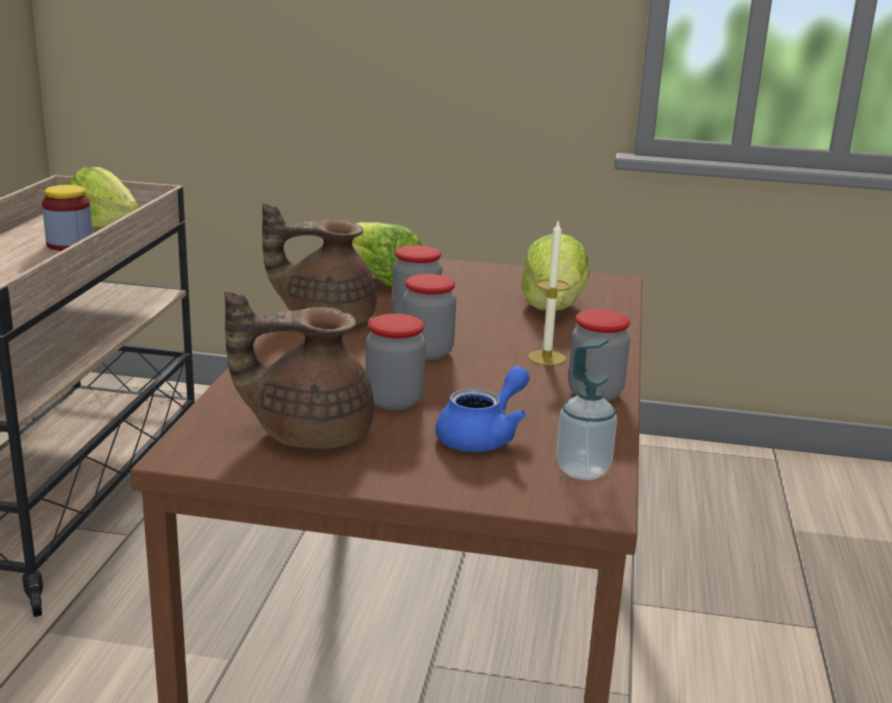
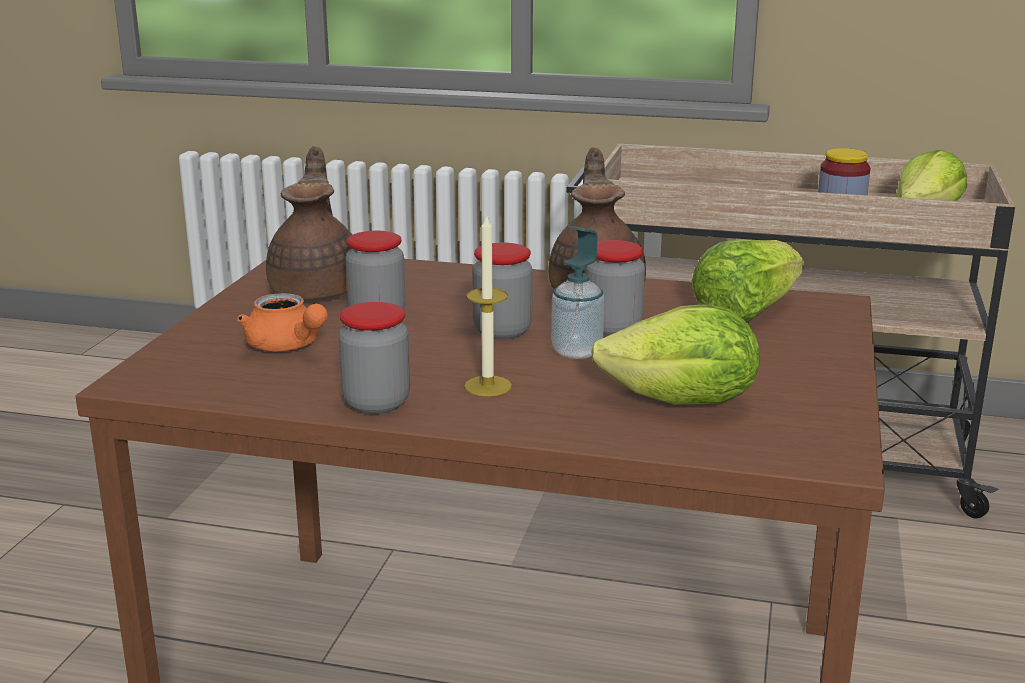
camera: 95 degrees right, 0 degrees up
(483, 436) = (287, 347): blue teapot -> orange teapot
(582, 470) = (198, 382): soap dispenser -> soap dispenser (576, 352)

